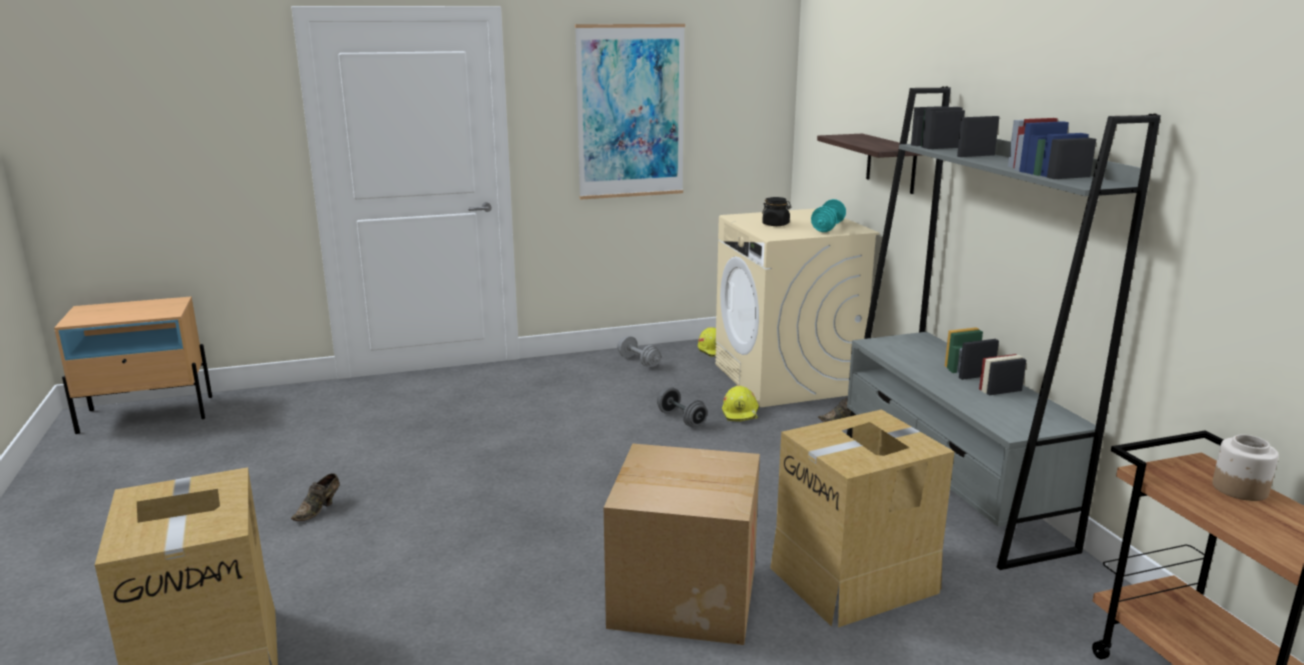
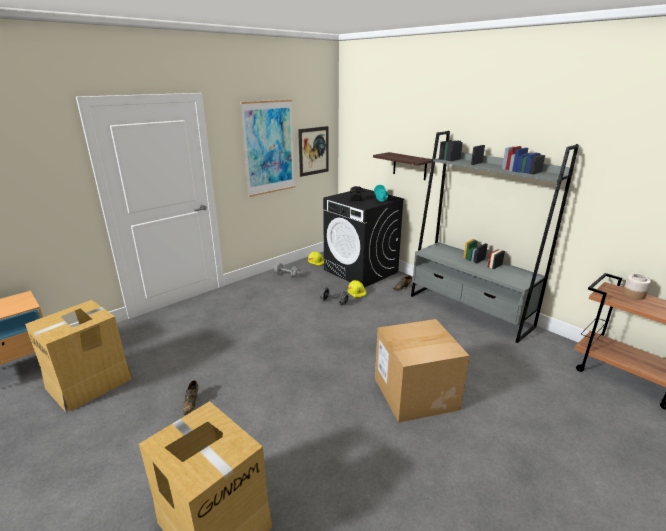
camera: 25 degrees left, 5 degrees up
(732, 126) = (313, 151): none -> picture
(786, 379) = (361, 271): beige washing machine -> black washing machine
(855, 579) = (473, 363): cardboard box -> cardboard box (90, 383)

